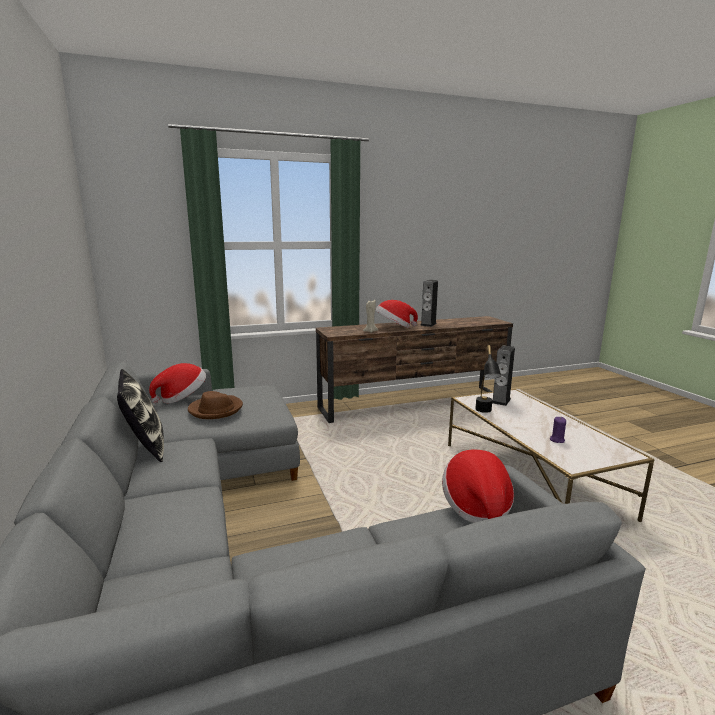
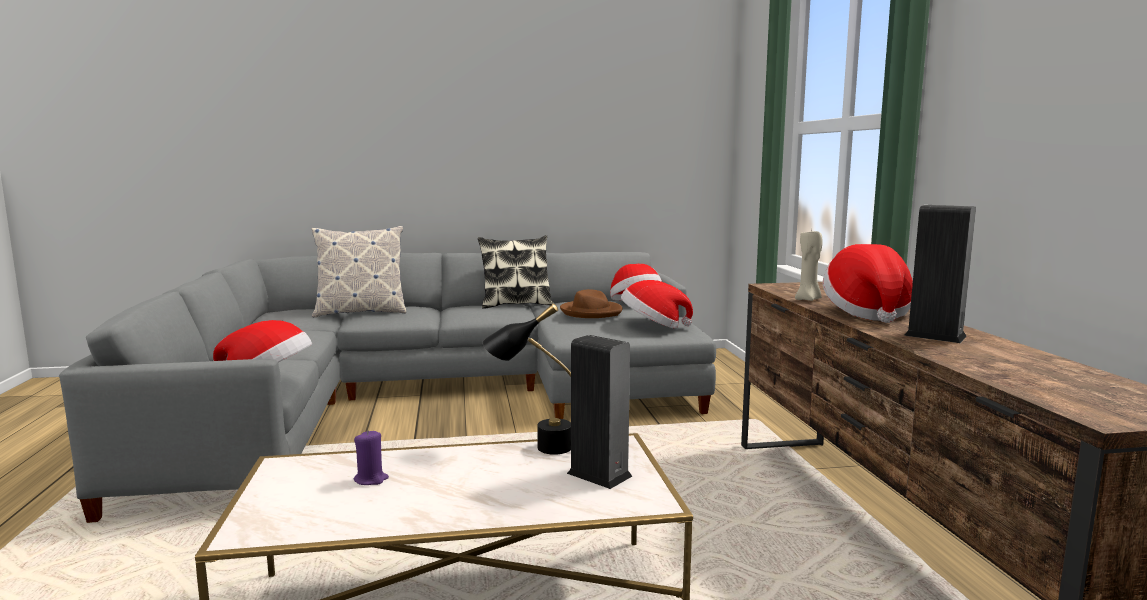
camera: 100 degrees right, 5 degrees down
(158, 543) = (361, 312): none -> pillow
(253, 394) = (653, 326): none -> hat

